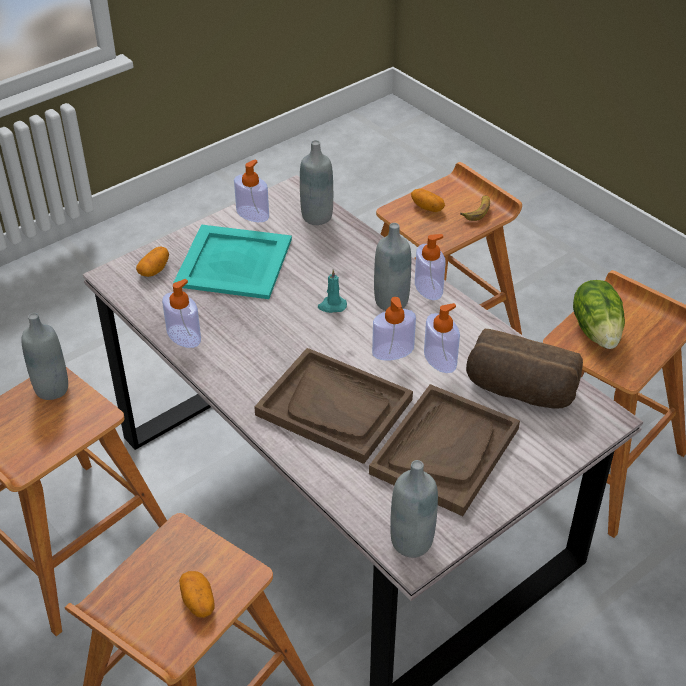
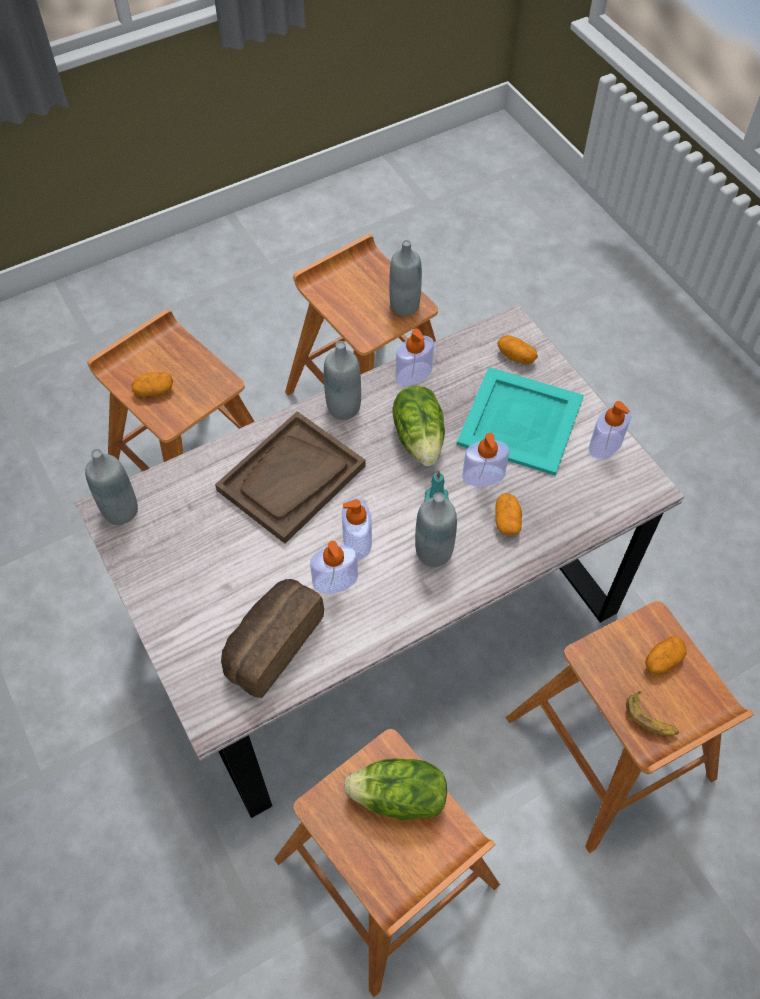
camera: 100 degrees right, 15 degrees up
(265, 323) = (420, 438): none -> lettuce
(317, 217) = (595, 505): grey bottle -> grey bottle (343, 407)
(346, 263) = (507, 520): none -> potato
(428, 288) = (451, 593): soap dispenser -> soap dispenser (483, 475)
(445, 450) = (212, 557): brown tray -> none

